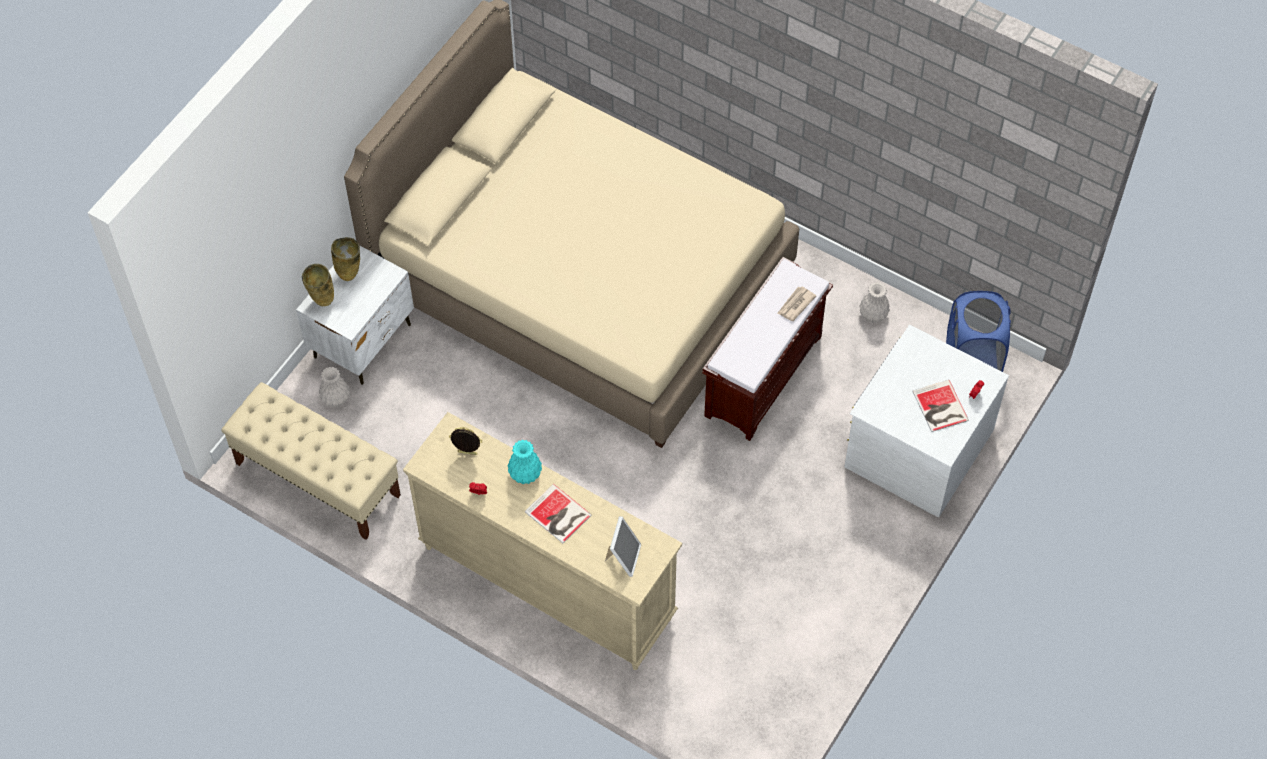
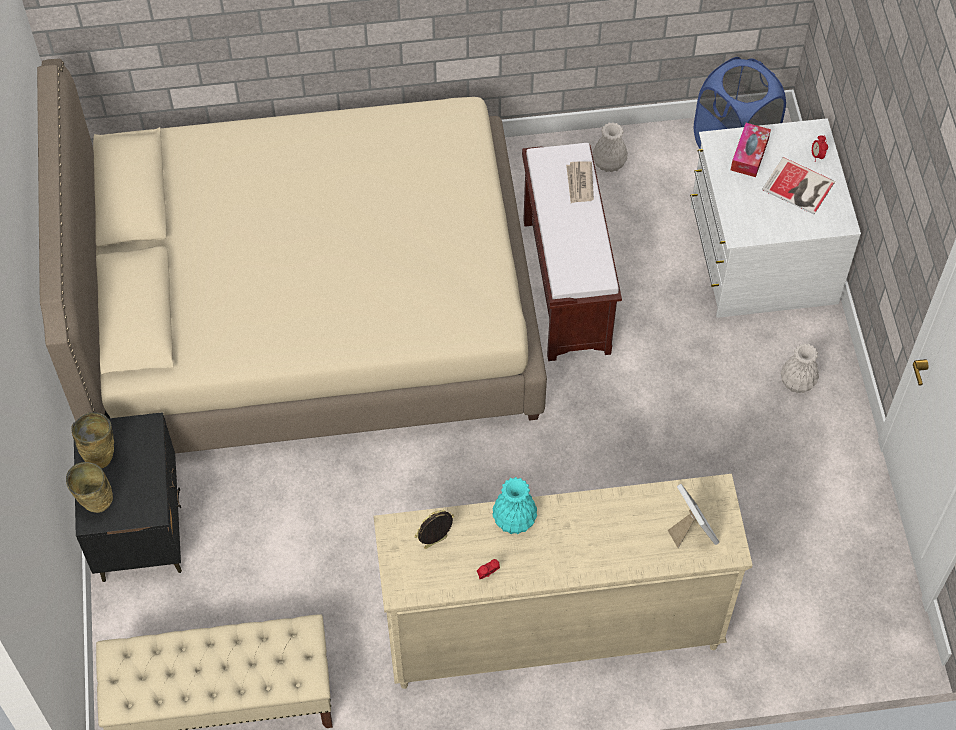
camera: 40 degrees left, 0 degrees up
(335, 398) = (165, 607): white vase -> white vase (797, 382)
(363, 341) = (141, 527): white nightstand -> black nightstand
(558, 515) = (588, 537): book -> none
(928, 363) = (749, 155): none -> tissue box

